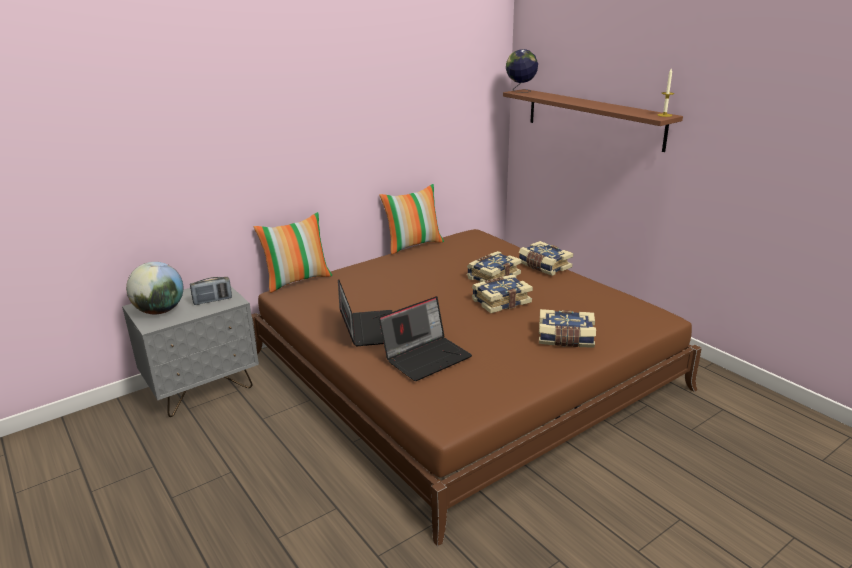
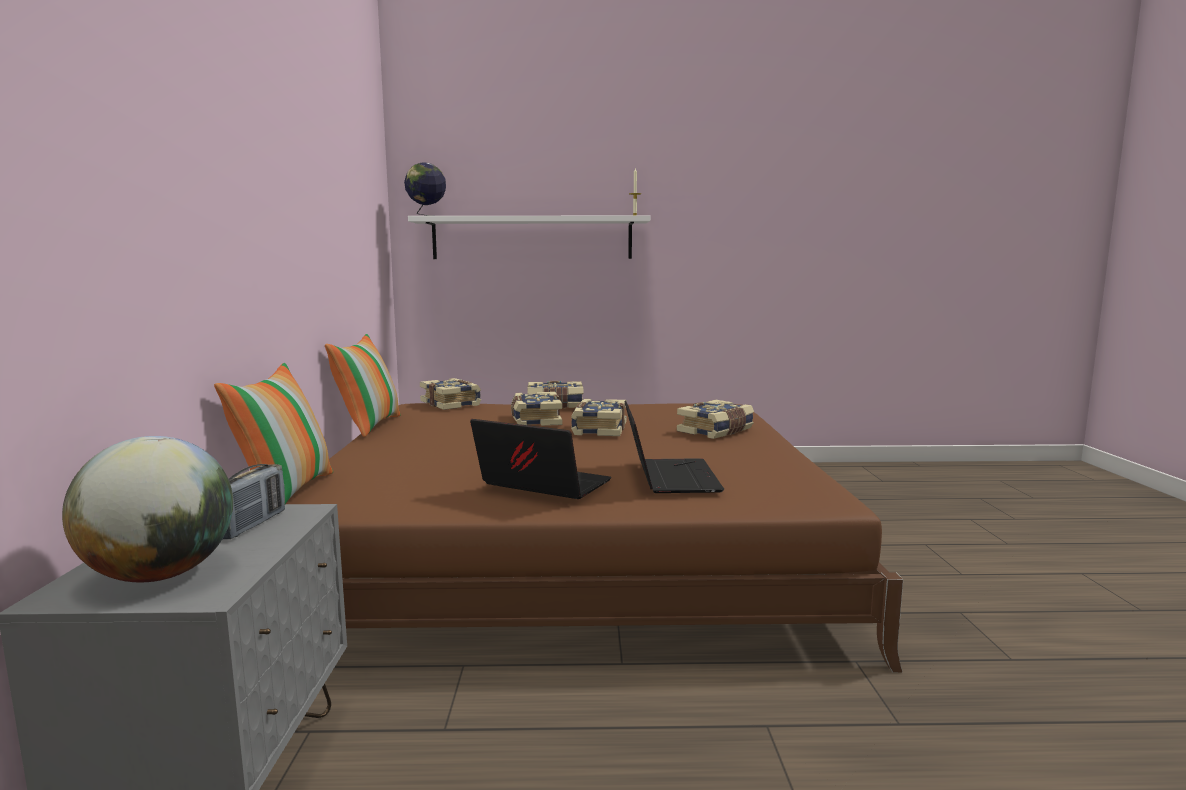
camera: 55 degrees left, 15 degrees down
(486, 241) = (451, 404): none -> book
(593, 118) = (532, 238): brown shelf -> white shelf

